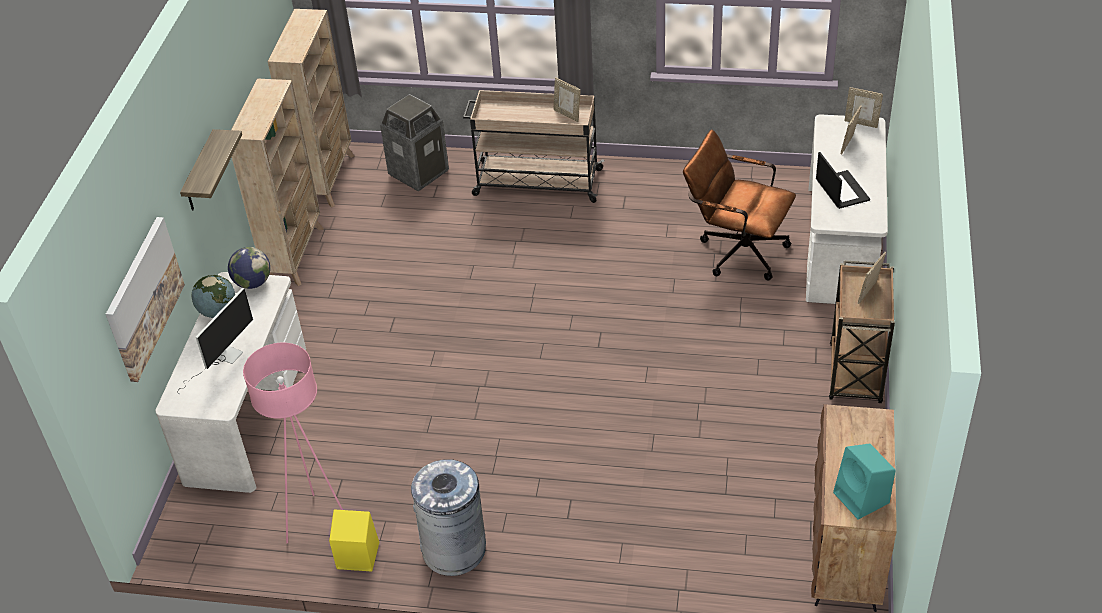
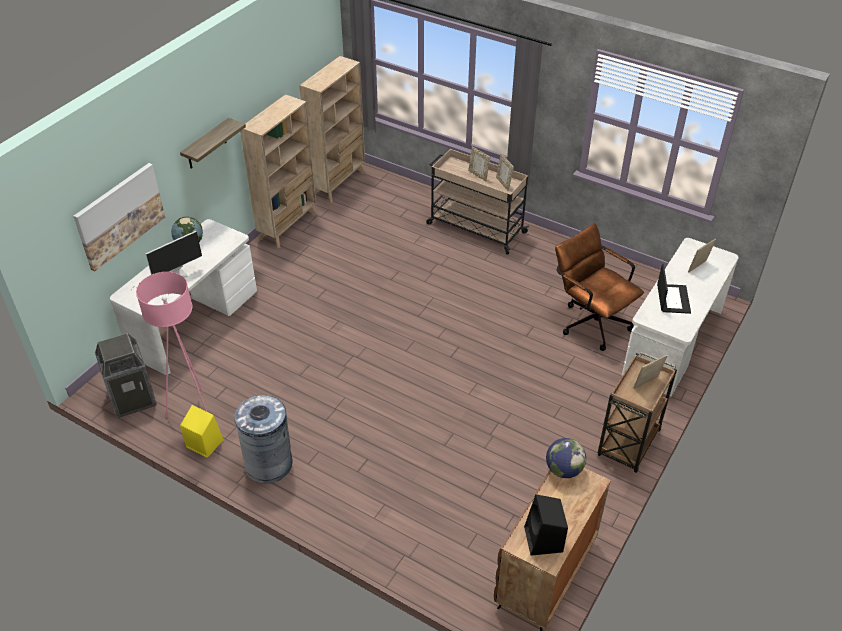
camera: 20 degrees right, 0 degrees up
(253, 283) = (223, 232): globe -> globe (563, 470)
(418, 172) = (400, 197): trash can -> trash can (133, 398)
(861, 123) = (718, 253): picture frame -> picture frame (478, 175)
(862, 498) = (544, 540): turquoise speaker -> black speaker

